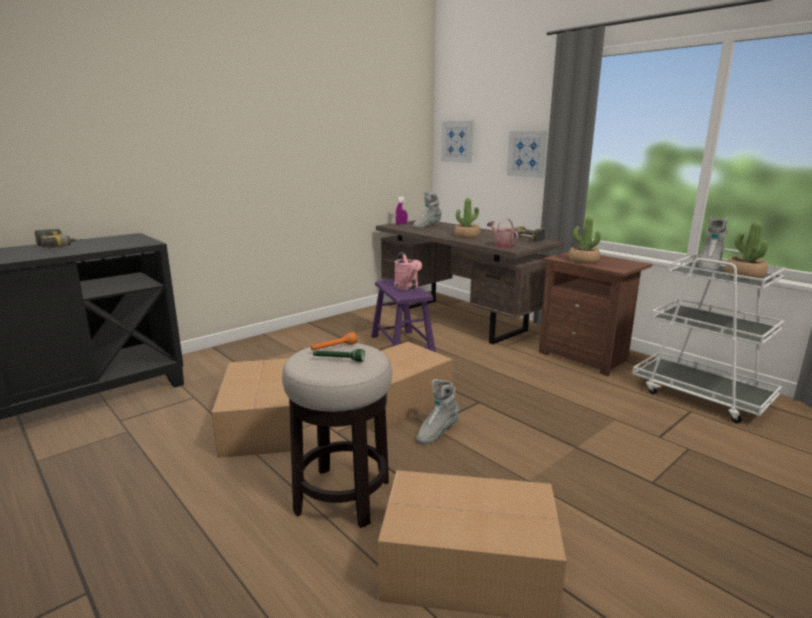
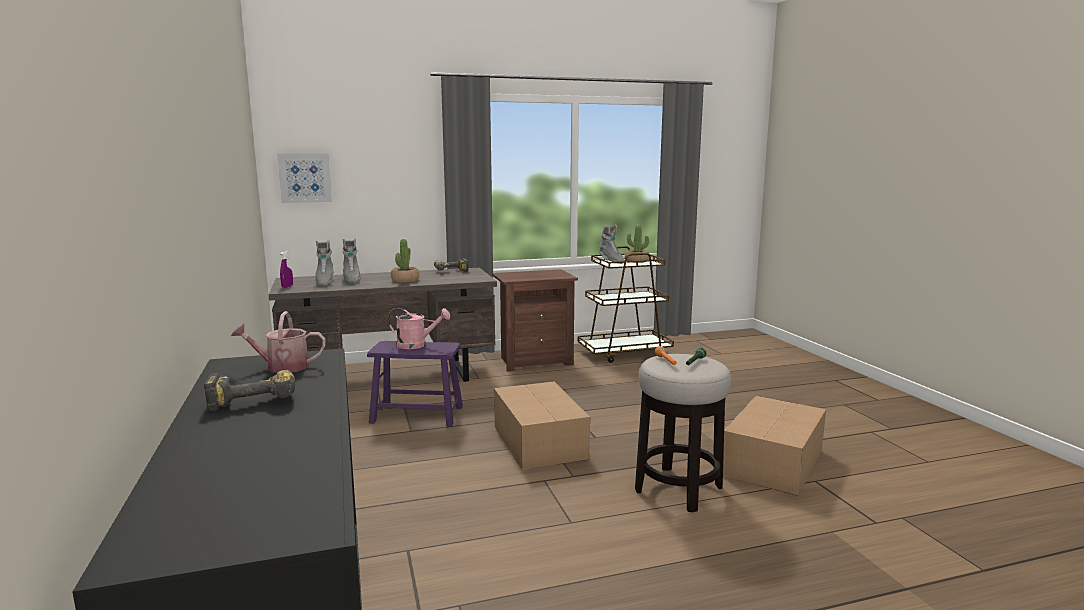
camera: 65 degrees left, 5 degrees down
(264, 422) = (521, 509): cardboard box -> none
(436, 433) = (608, 437): grey boot -> grey boot (351, 280)
(502, 246) = (465, 279): watering can -> watering can (282, 367)
(527, 153) = (410, 188): picture -> none
(583, 261) = (530, 277): potted plant -> none
(701, 396) = (625, 353): white cart -> brown cart

